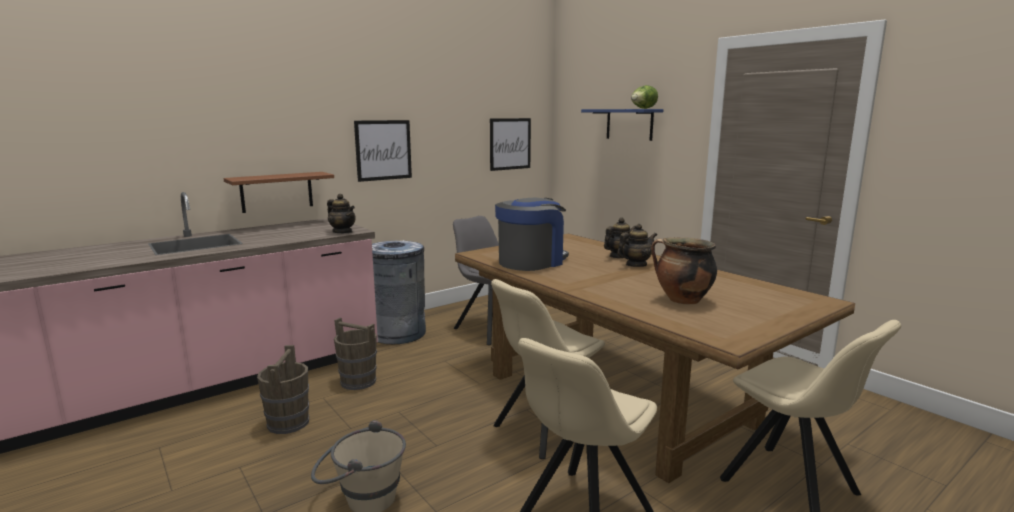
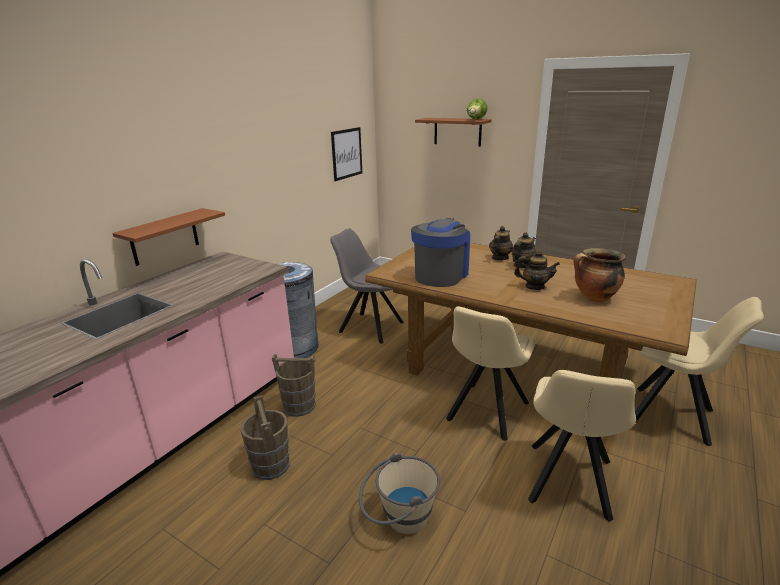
camera: 20 degrees left, 10 degrees up
(342, 232) = (257, 272): teapot -> teapot (534, 287)
(383, 150) = (251, 176): picture -> none
(629, 124) = (457, 132): blue shelf -> brown shelf

